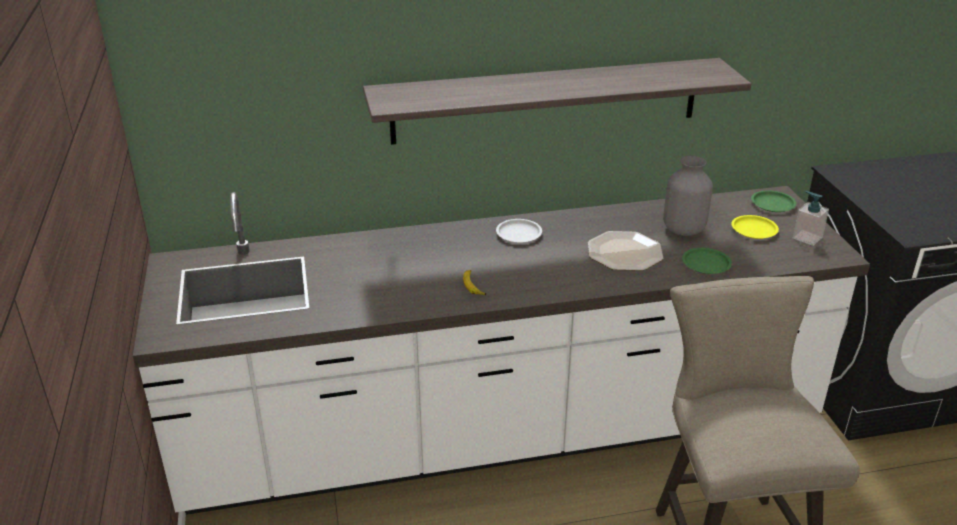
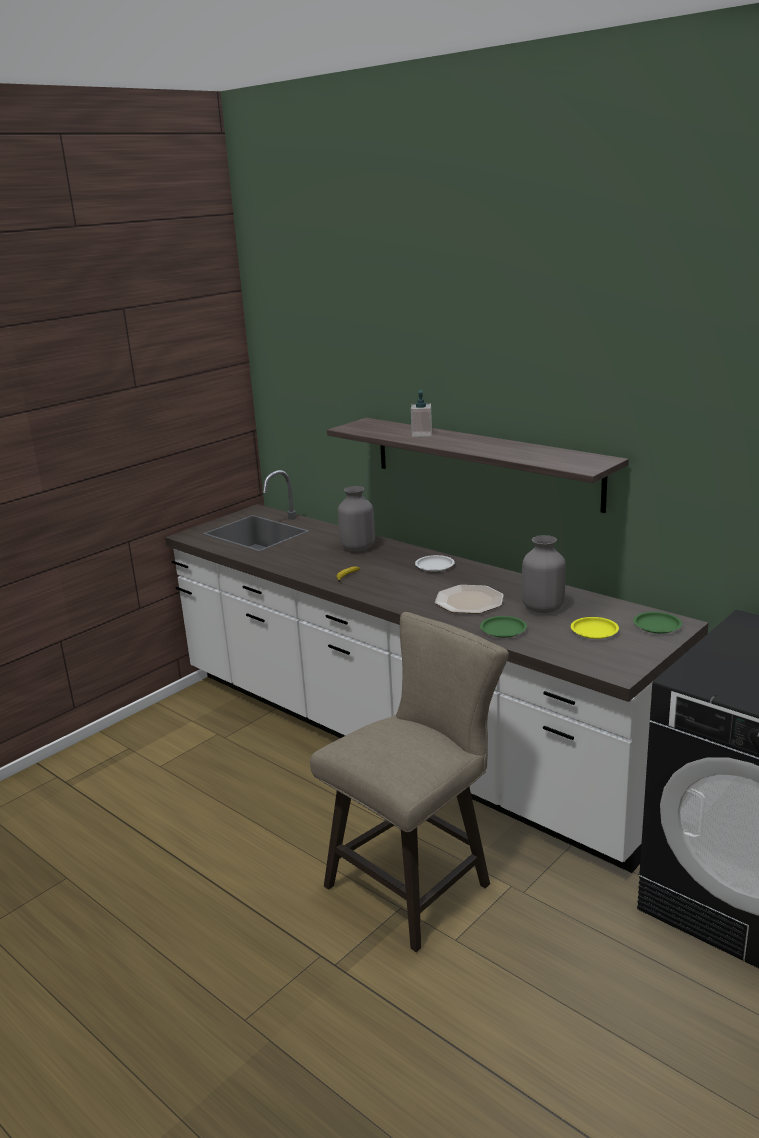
camera: 55 degrees right, 10 degrees down
(406, 251) = (358, 548): none -> grey vase
(807, 237) = (624, 653): soap dispenser -> soap dispenser (421, 434)

